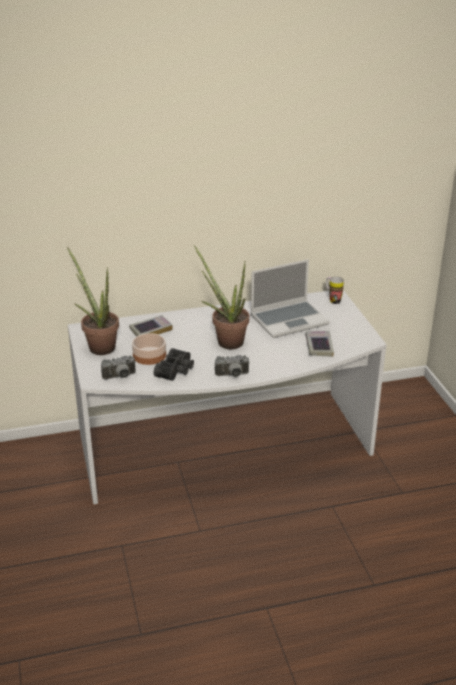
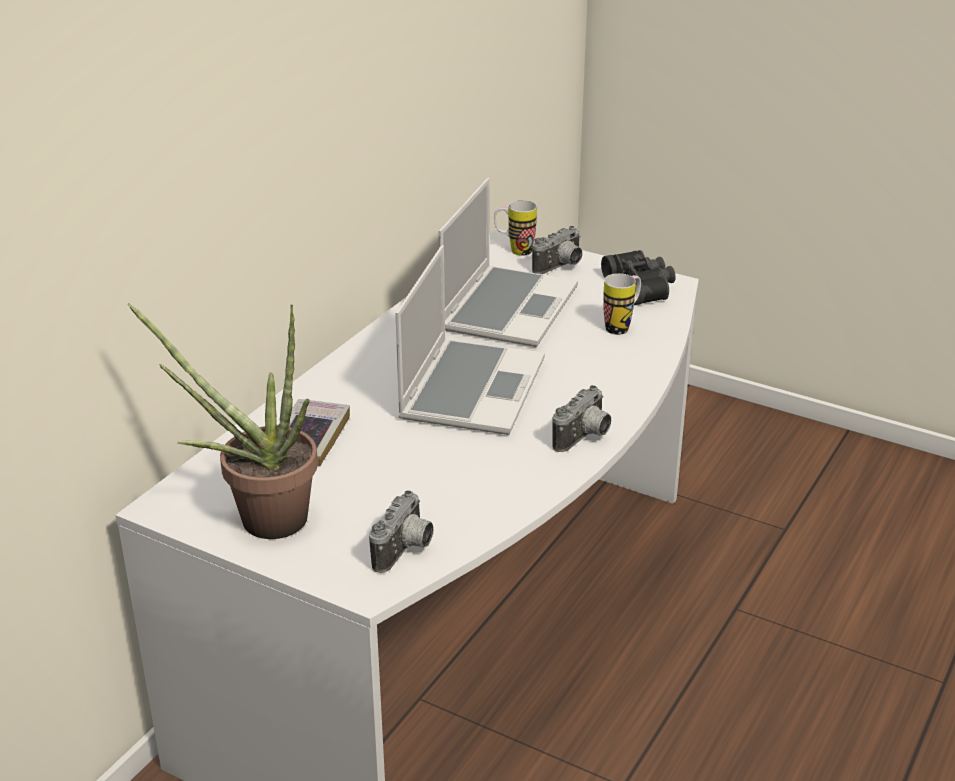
camera: 45 degrees left, 0 degrees up
(150, 356) = (390, 483): bowl -> none
(176, 370) = (484, 481): black binoculars -> black binoculars (641, 287)
(225, 340) = (471, 389): potted plant -> laptop
(319, 346) = (622, 326): book -> mug
(338, 314) = (561, 267): none -> camera

